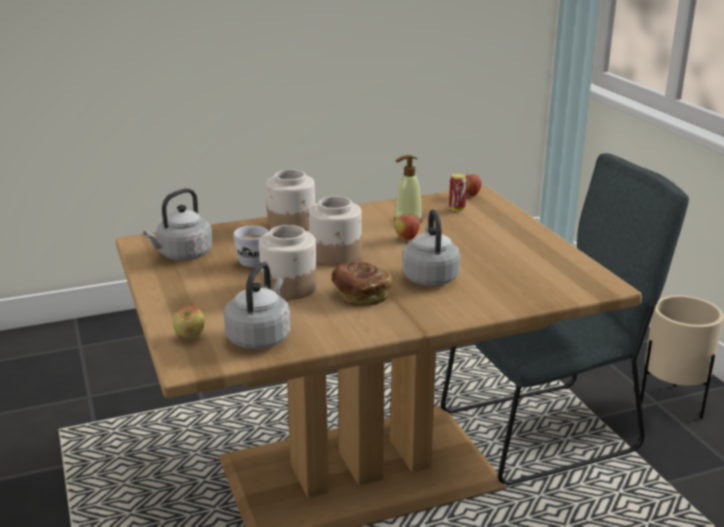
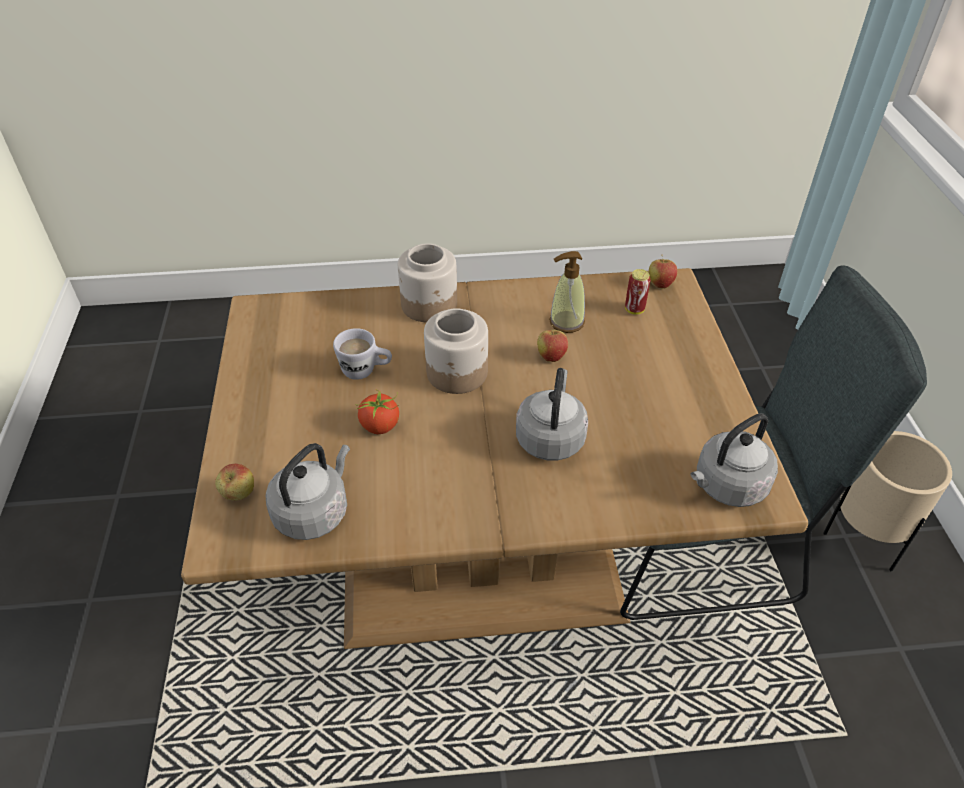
camera: 15 degrees right, 20 degrees up
(183, 255) = (288, 342): grey kettle -> grey kettle (727, 486)
(289, 288) = (380, 426): jar -> tomato
(360, 295) = (455, 457): bread -> none

